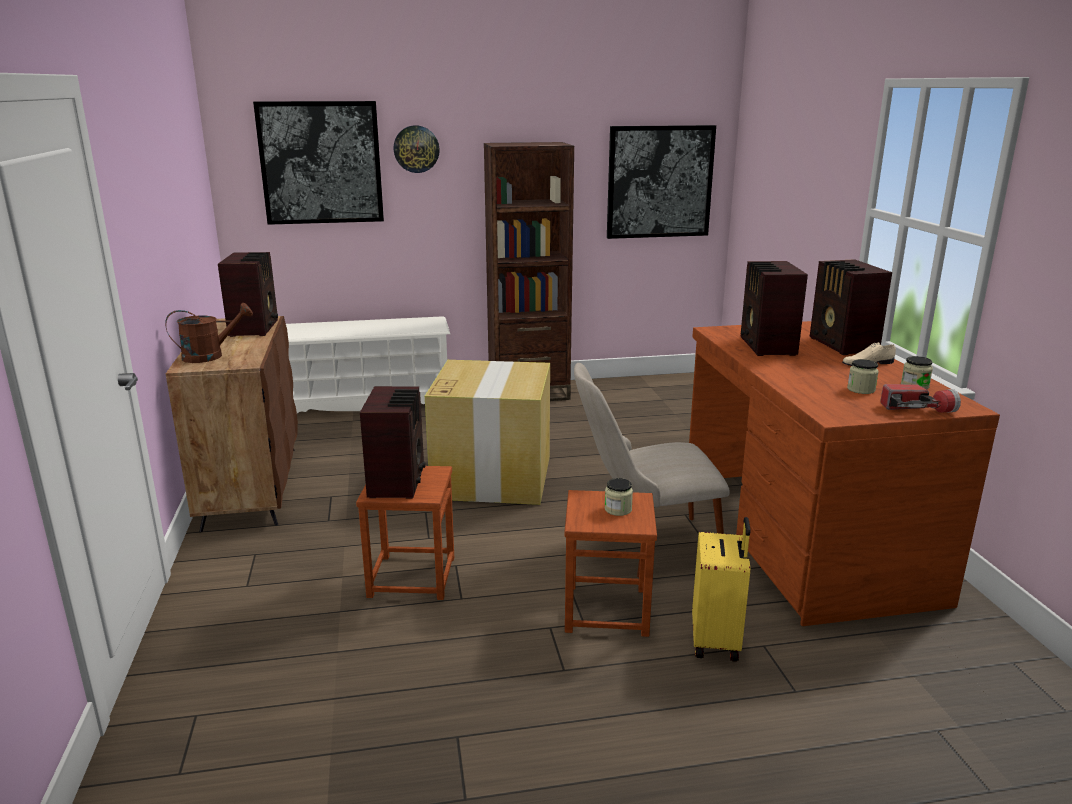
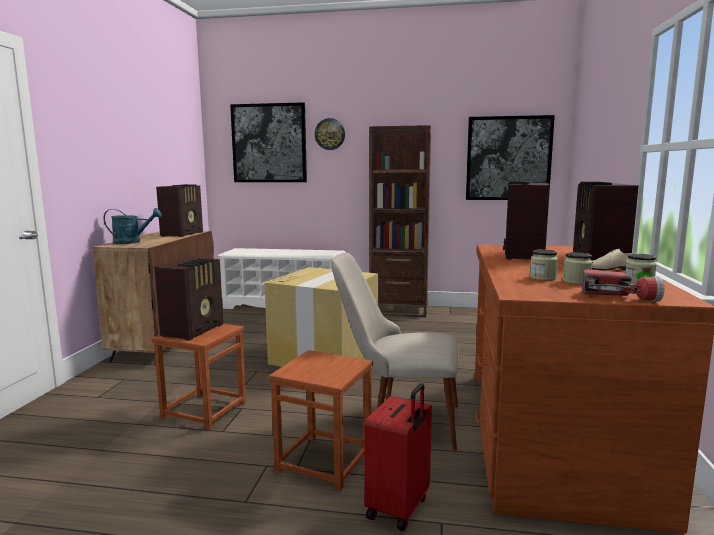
camera: 20 degrees right, 10 degrees down
(210, 356) = (132, 242): brown watering can -> turquoise watering can
(618, 509) = (329, 367): jar -> jar (543, 278)
(717, 641) = (399, 508): yellow suitcase -> red suitcase

